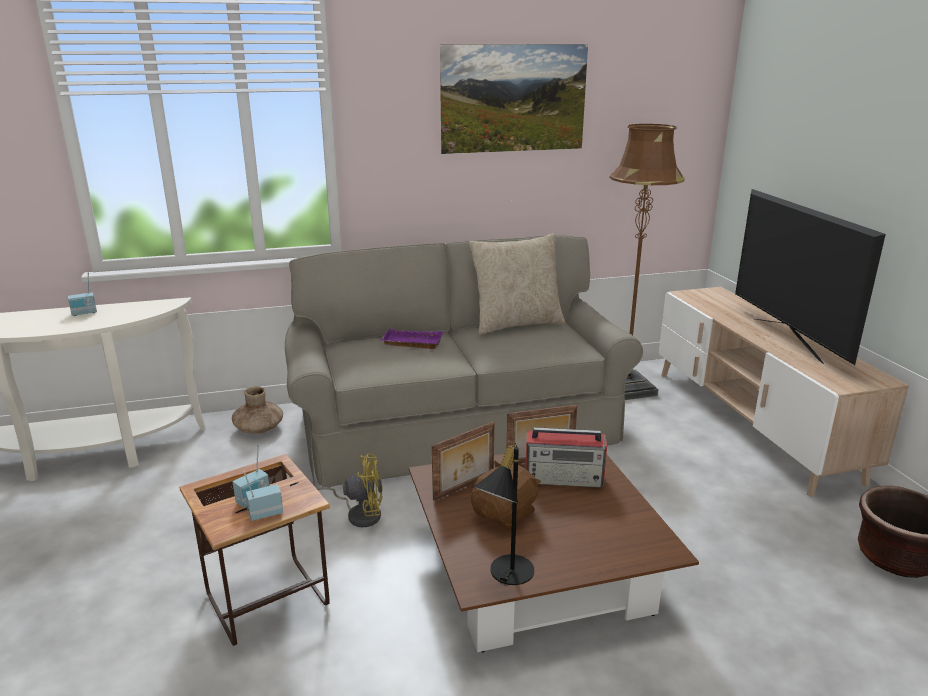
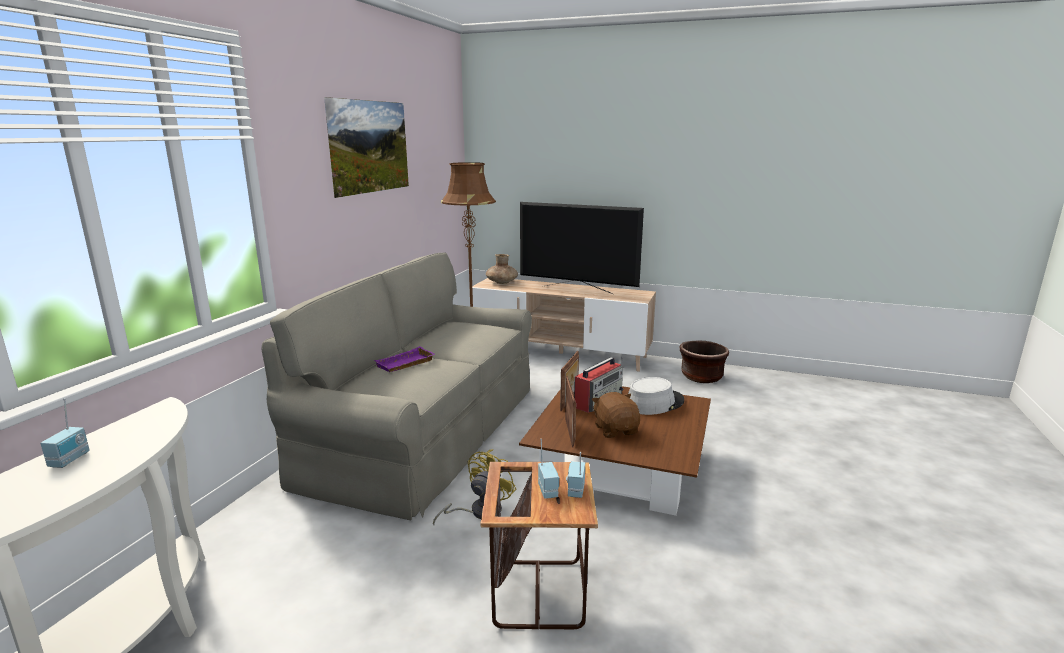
camera: 55 degrees left, 5 degrees down
(259, 429) = (263, 523): brown vase -> brown vase (502, 282)
(505, 574) = (676, 450): black table lamp -> none
(516, 324) = (437, 329): beige pillow -> none
(614, 519) = (654, 403): none -> grey hat

